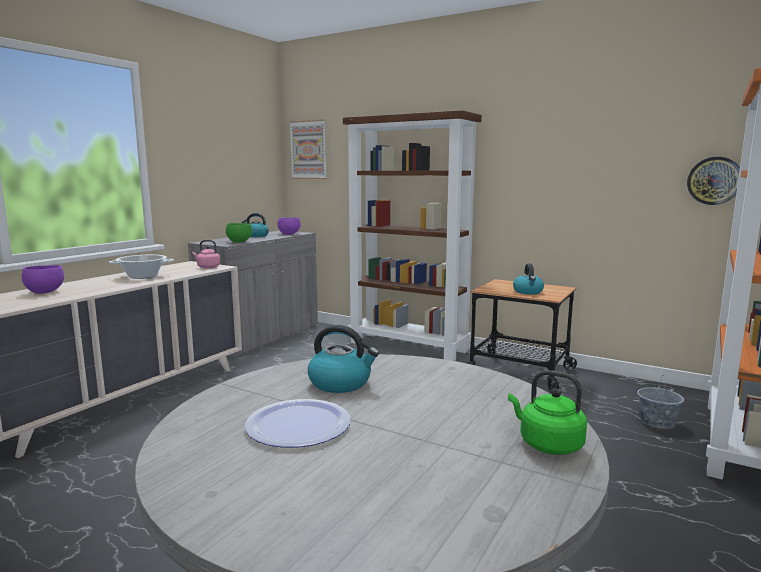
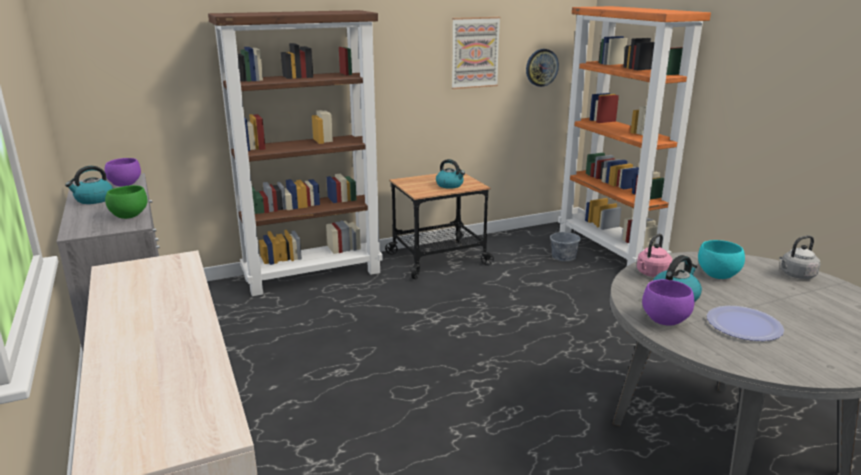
camera: 55 degrees left, 10 degrees up
(45, 292) = (141, 387): purple bowl -> purple bowl (663, 320)
(143, 276) = (153, 309): cooking pot -> none
(207, 267) = (170, 265): pink kettle -> pink kettle (651, 274)
(308, 150) = (98, 53): picture -> picture (475, 52)
(447, 395) = (717, 275): none -> turquoise bowl
(547, 444) = (796, 275): green kettle -> grey kettle

